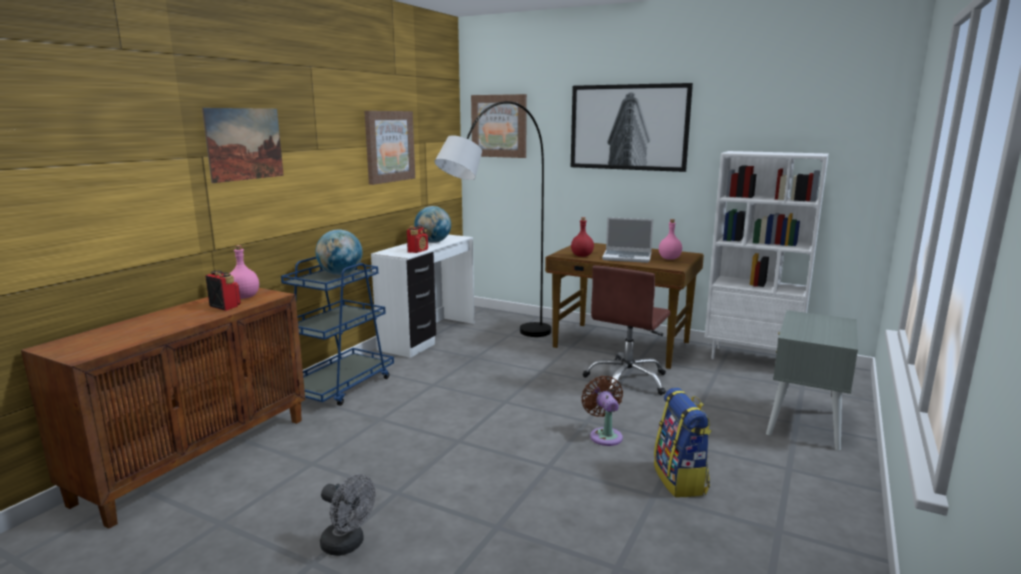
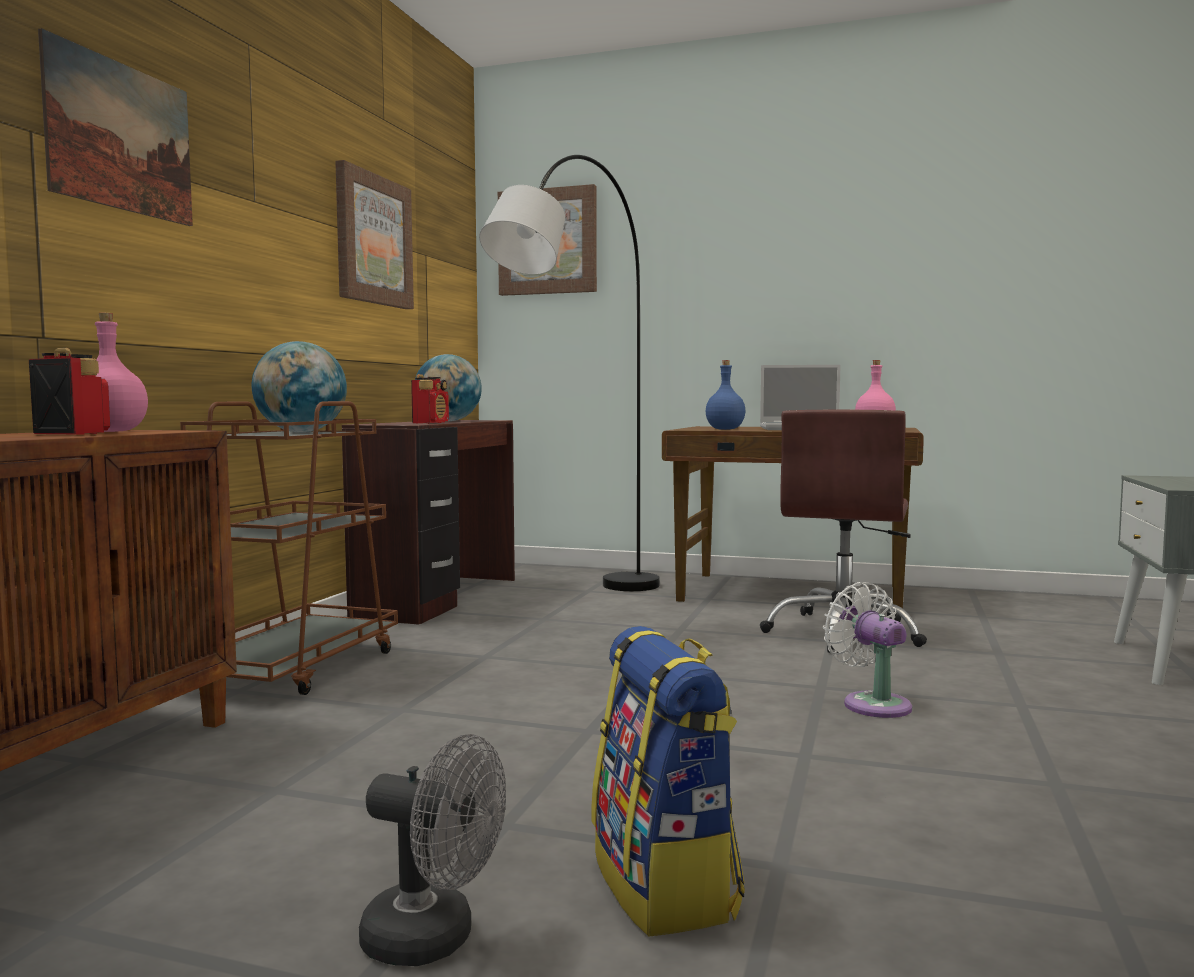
camera: 10 degrees left, 10 degrees down
(340, 386) = (293, 668): blue cart -> brown cart
(429, 336) = (441, 598): white desk -> brown desk
(582, 256) = (725, 429): red bottle -> blue bottle
(604, 435) = (872, 703): brown fan -> white fan
(628, 127) = (776, 228): picture -> none
(681, 480) = (1080, 756): backpack -> backpack (667, 886)
(752, 359) = (1021, 599): white bookcase -> none

